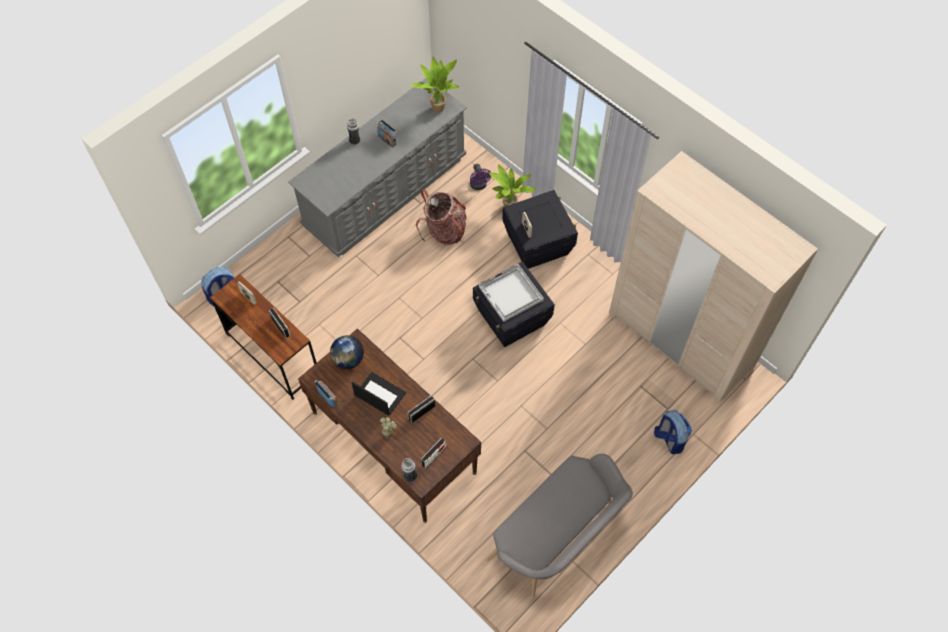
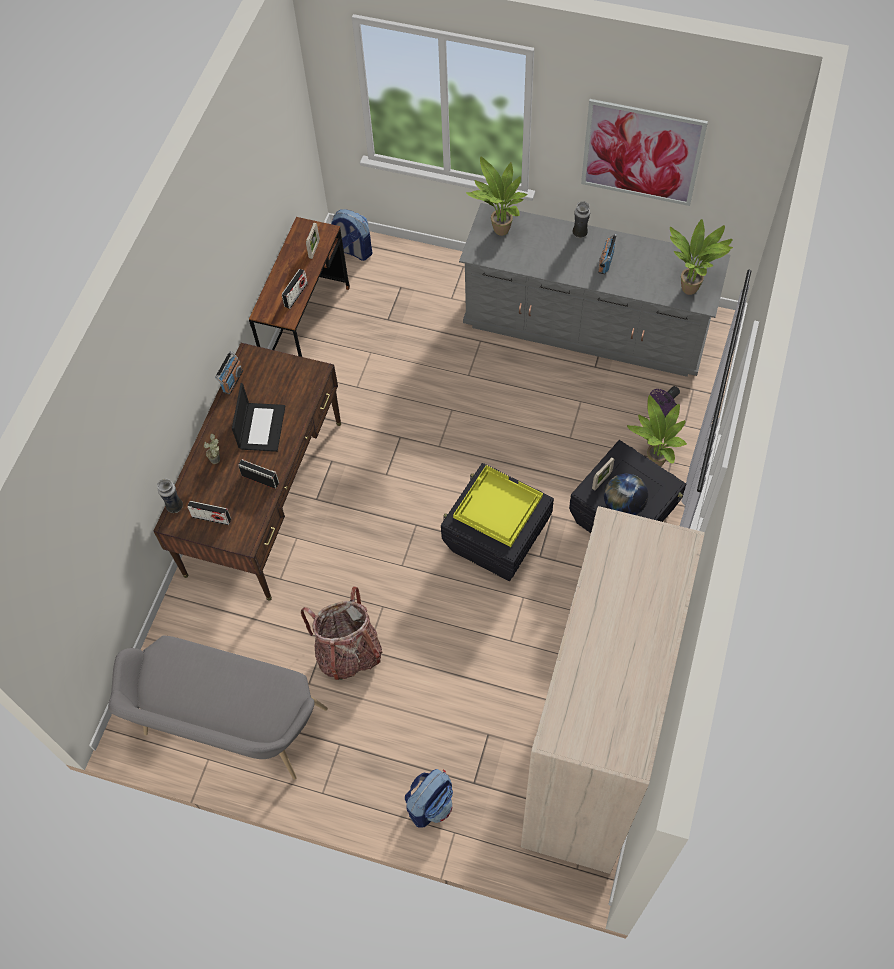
camera: 65 degrees right, 0 degrees up
(320, 183) = (498, 231): none -> potted plant
(348, 359) = (289, 376): globe -> globe (623, 505)
(355, 63) = (641, 153): none -> picture
(444, 231) = (573, 410): backpack -> backpack (348, 652)
(510, 294) = (497, 507): white tray -> yellow tray

